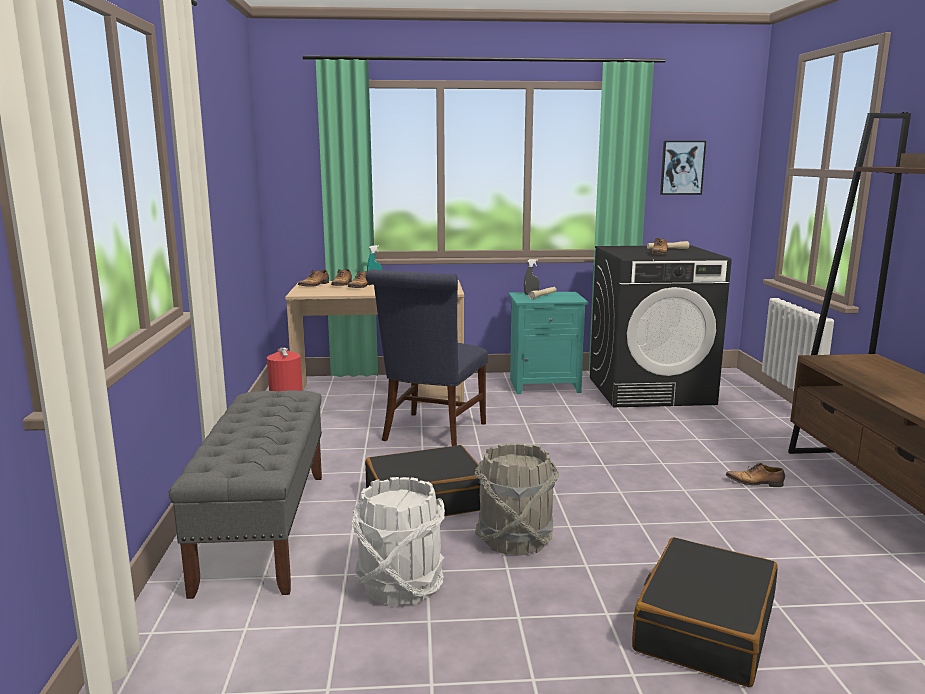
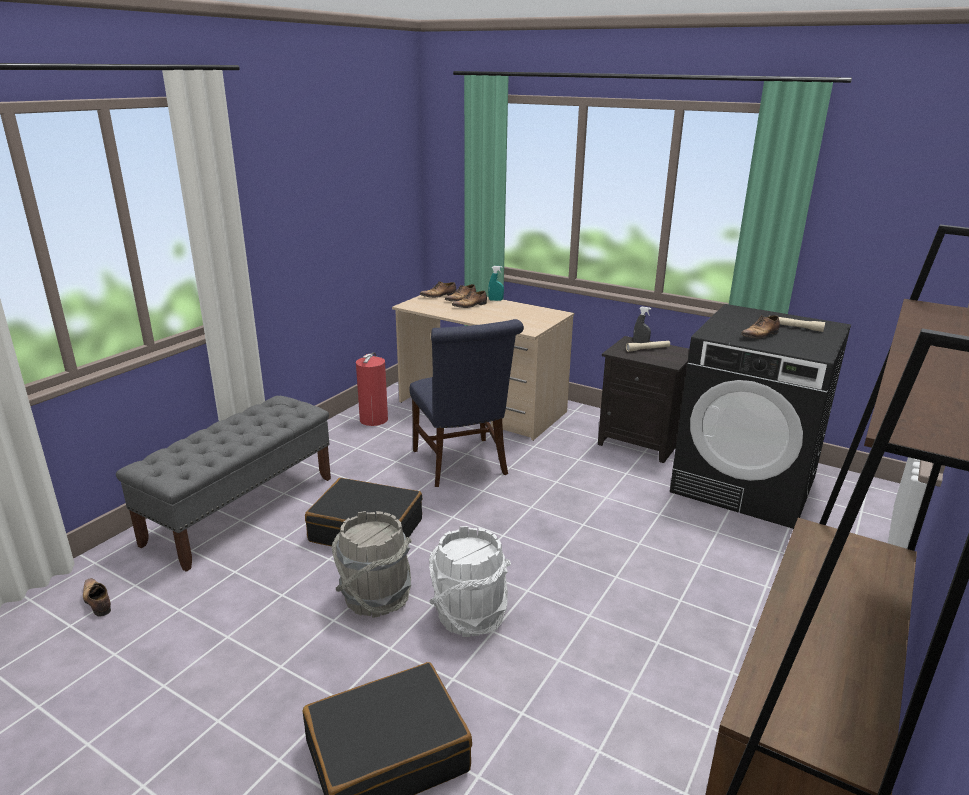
camera: 35 degrees right, 10 degrees up
(401, 585) = (251, 598): white bucket -> white bucket (469, 615)
(431, 434) = (462, 465): blue chair -> blue chair turned 75 degrees counterclockwise
(545, 385) = (641, 442): turquoise nightstand -> black nightstand
(682, 167) = (867, 221): picture -> none
(755, 483) = (676, 641): shoe -> shoe (97, 601)

